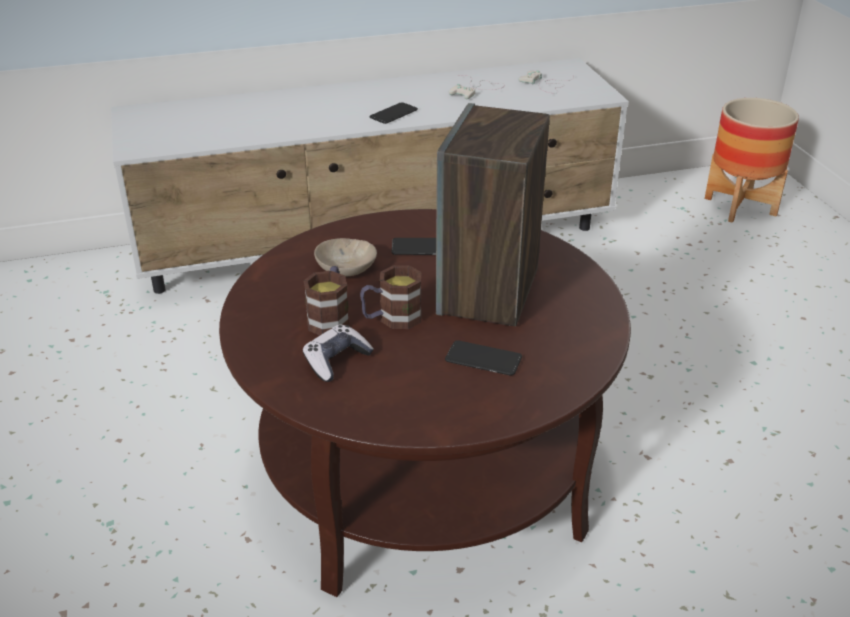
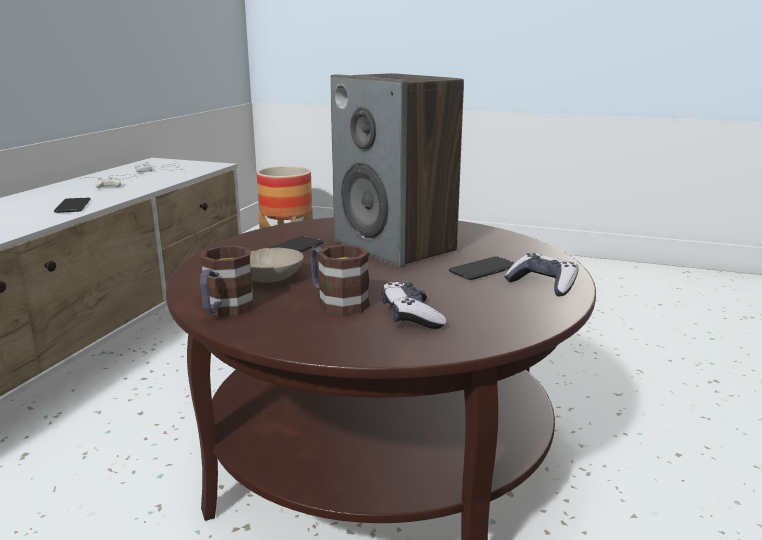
camera: 55 degrees left, 15 degrees down
(391, 319) = (379, 282): mug -> mug (225, 310)
(480, 403) = (543, 284): none -> game controller

